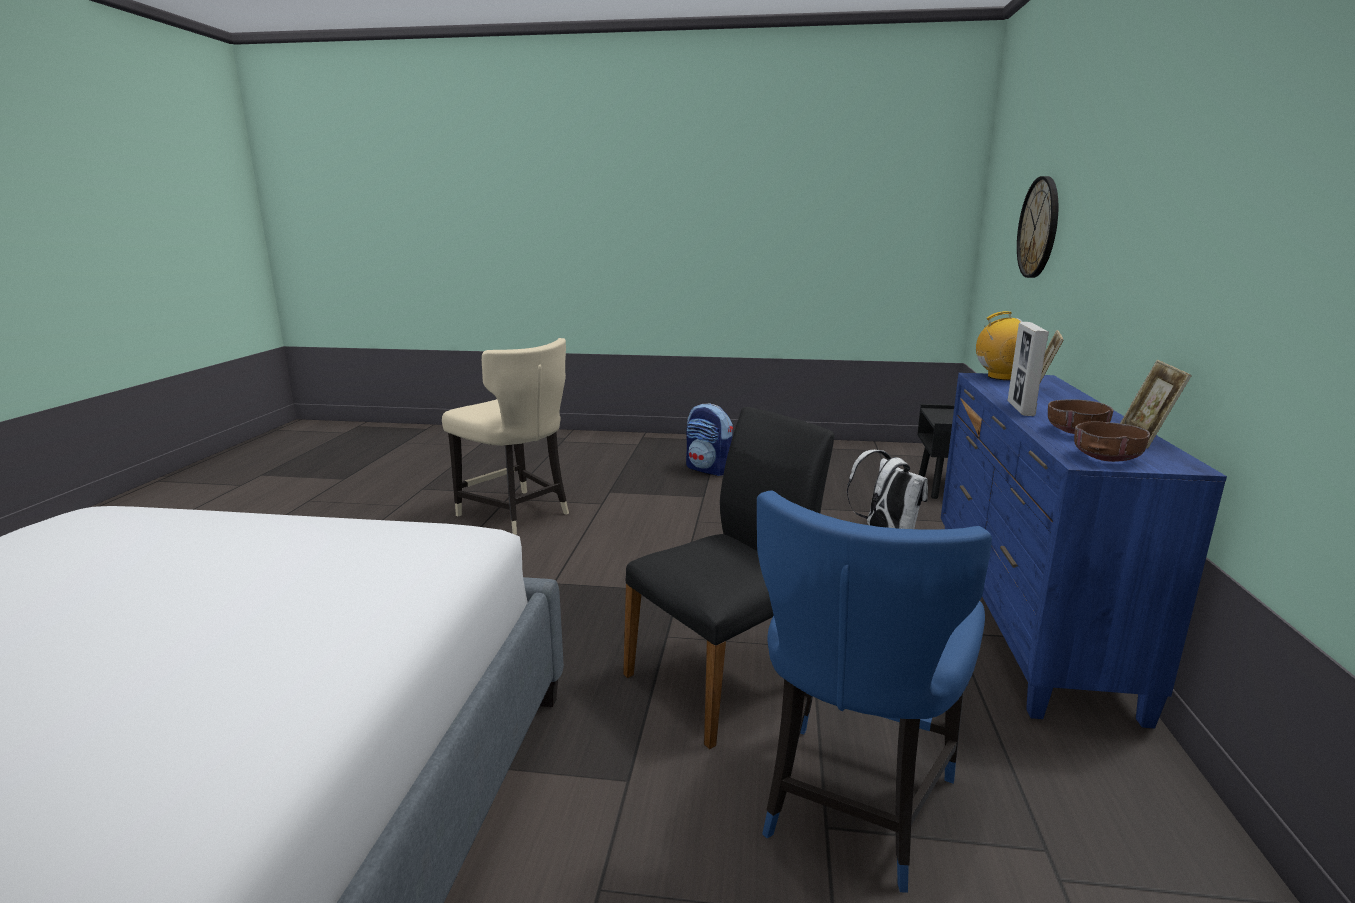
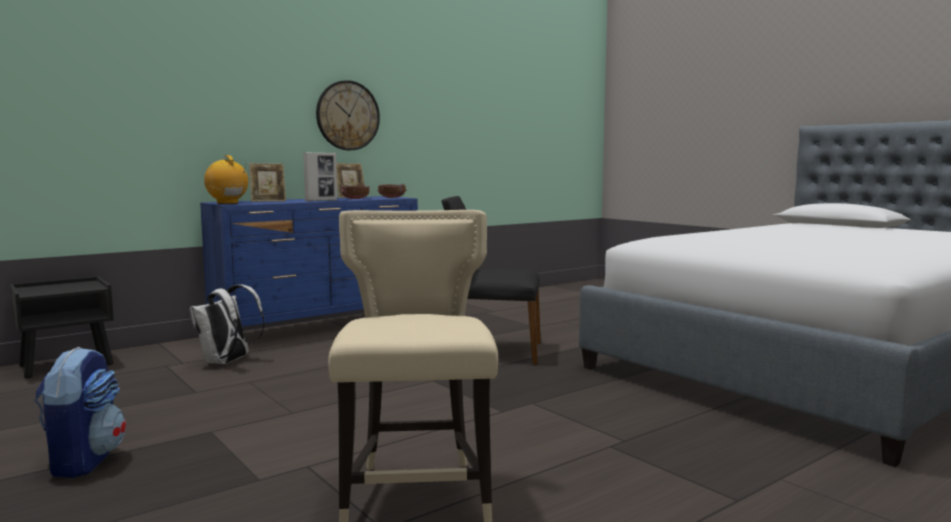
camera: 135 degrees left, 10 degrees down
(851, 805) = (517, 326): blue chair -> none
(1039, 227) = (89, 94): wall clock -> wall clock (347, 115)

